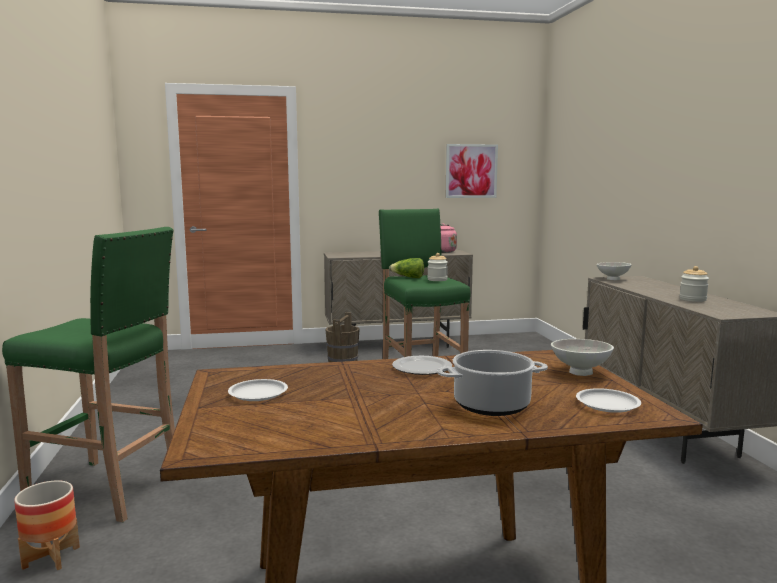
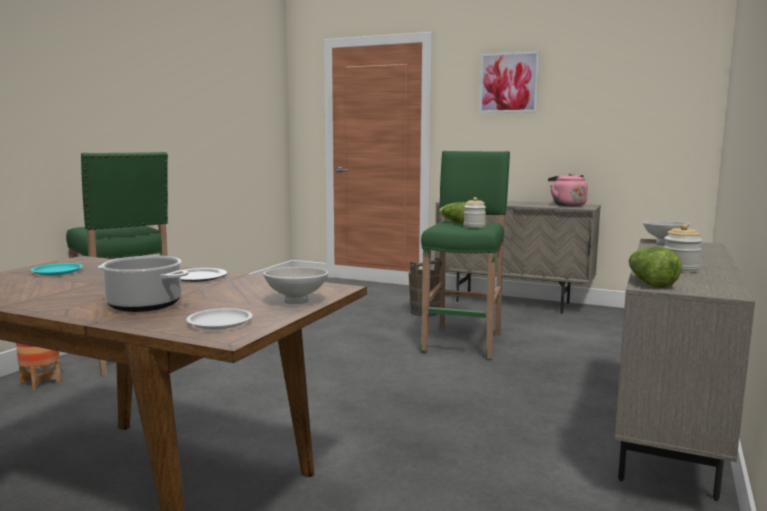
camera: 35 degrees right, 0 degrees up
(258, 394) = (57, 272): white plate -> turquoise plate
(471, 171) = (620, 113): picture -> picture (509, 83)
(716, 313) = (649, 283): none -> lettuce

